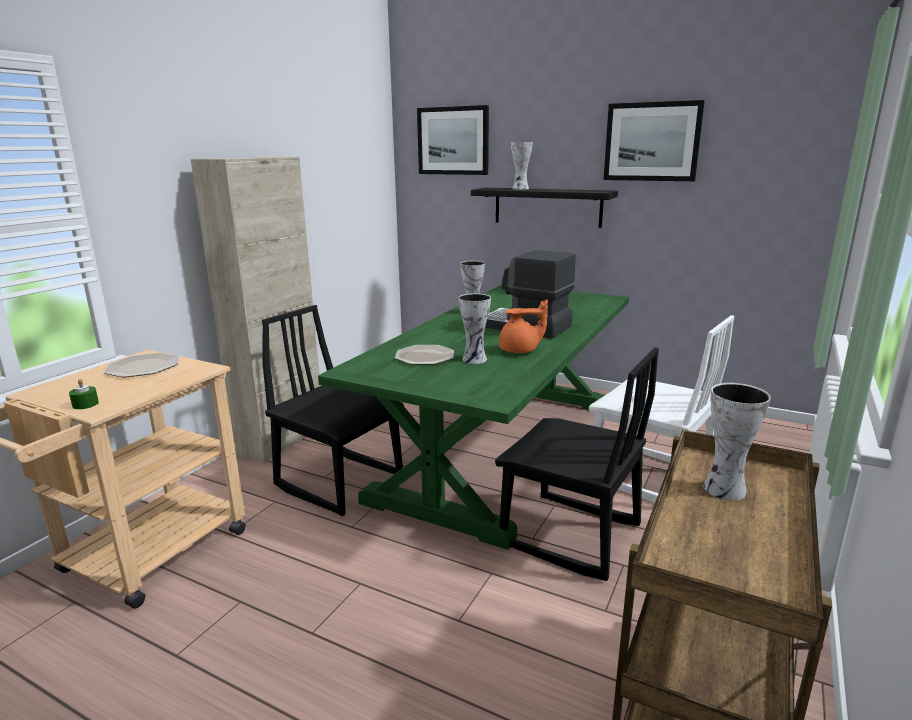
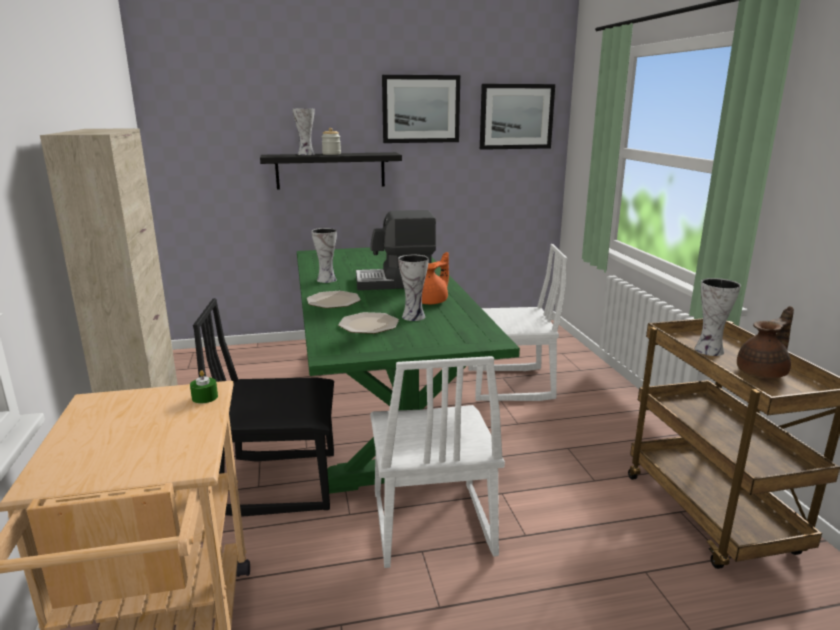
camera: 40 degrees left, 0 degrees up
(85, 404) = (160, 467): green candle -> green candle (205, 397)
(143, 367) = (127, 411): plate -> plate (334, 301)
(395, 566) = (430, 524): none -> white chair
(453, 141) = (217, 106): picture -> picture (516, 116)
(544, 189) = (331, 154): none -> jar
(570, 536) = (515, 444): black chair -> none
(742, 541) = (763, 372): none -> brown teapot

